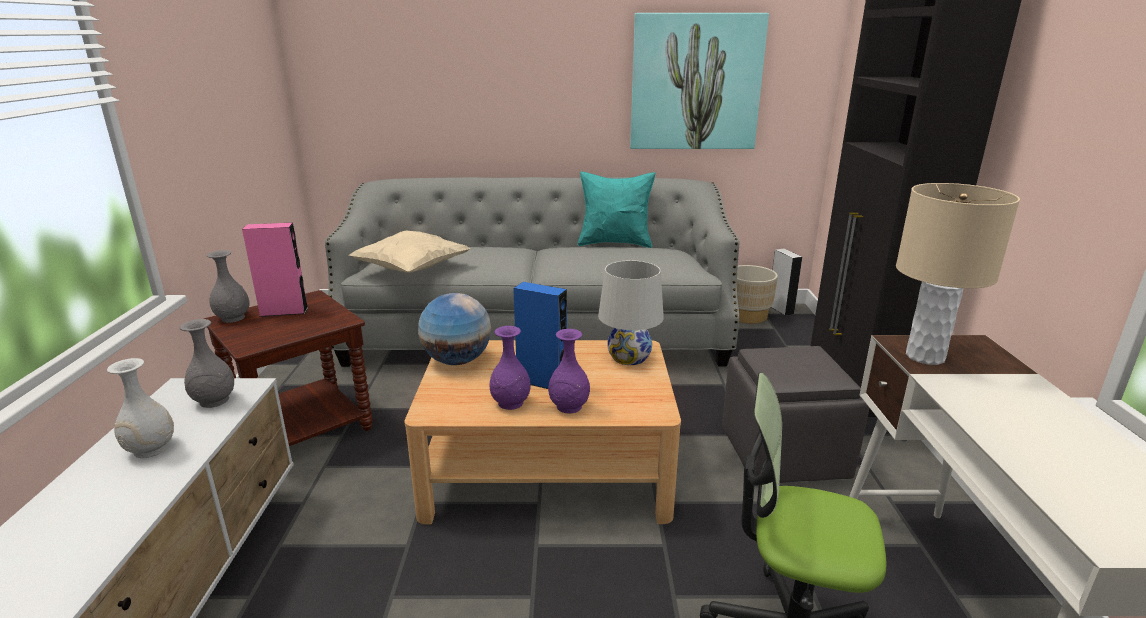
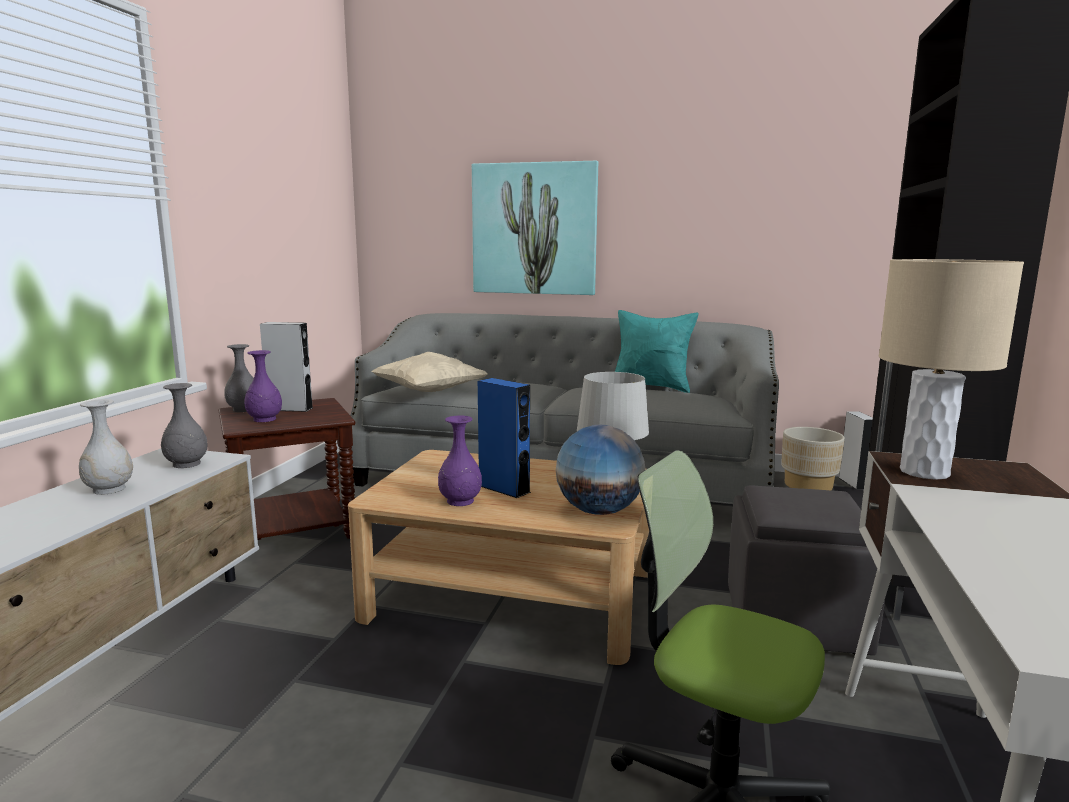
camera: 15 degrees right, 10 degrees down
(284, 311) = (290, 409): pink speaker -> grey speaker
(457, 361) = (431, 465): globe -> globe (598, 511)
(569, 407) = (518, 510): purple vase -> purple vase (264, 419)
(695, 82) = (750, 222): picture -> picture (534, 229)

